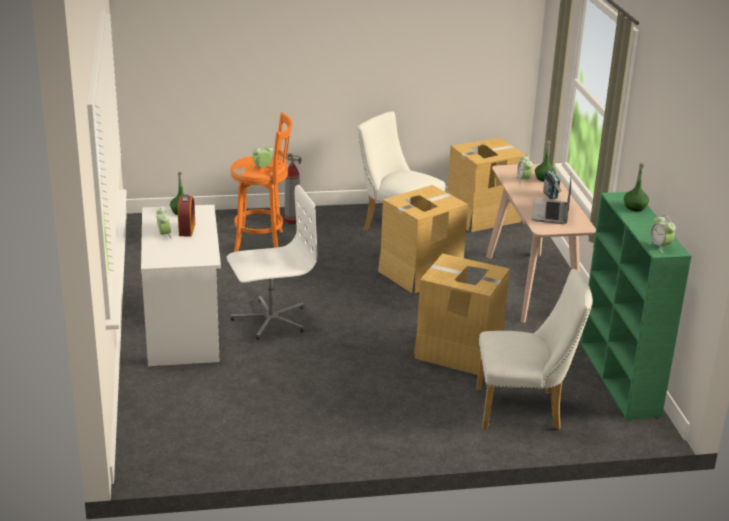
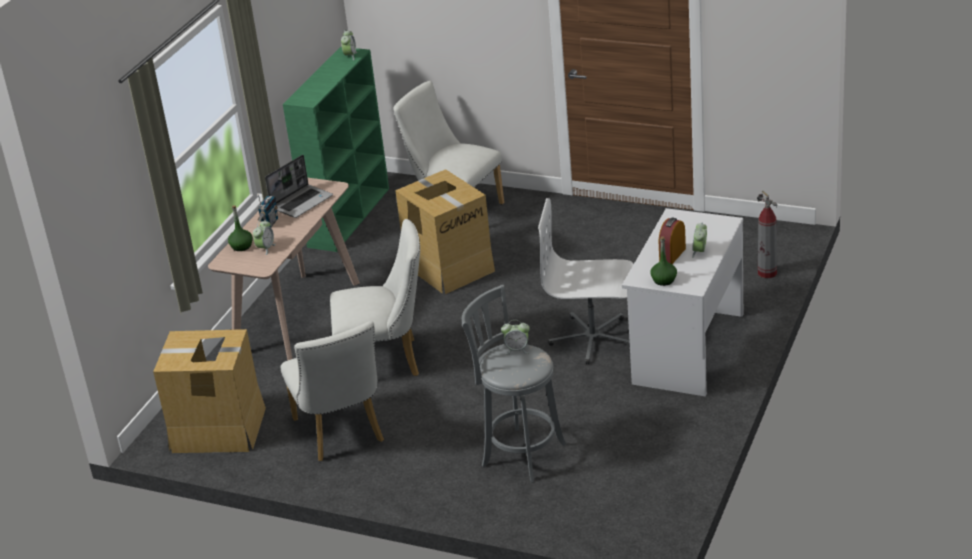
camera: 145 degrees left, 5 degrees up
(262, 242) = (520, 453): orange stool -> grey stool
(292, 221) = (454, 483): fire extinguisher -> fire extinguisher (767, 273)
(420, 272) = (386, 362): cardboard box -> white chair
(635, 207) = (310, 89): green bottle -> none

